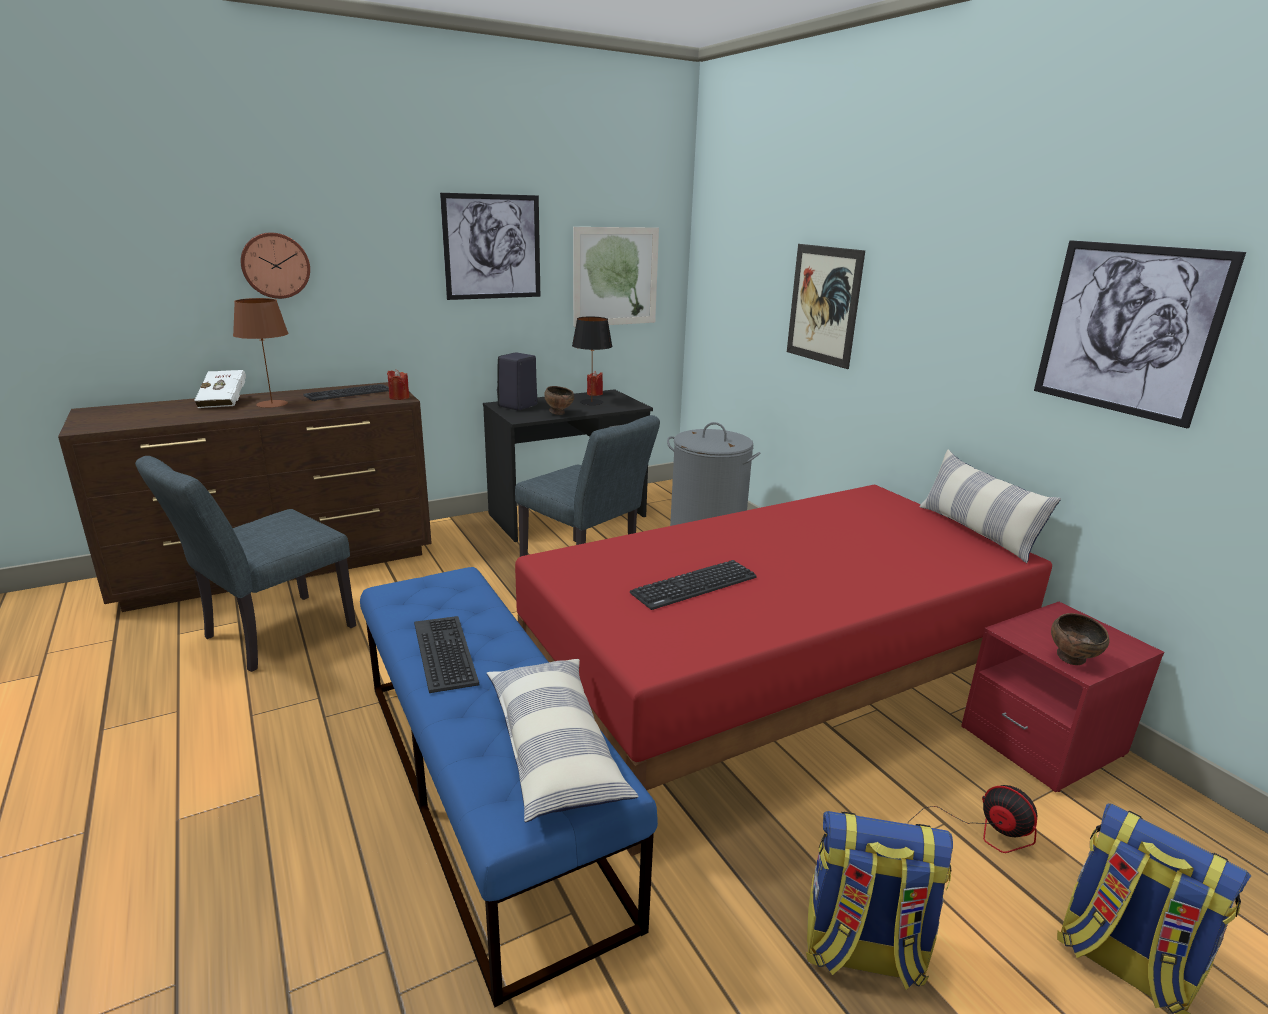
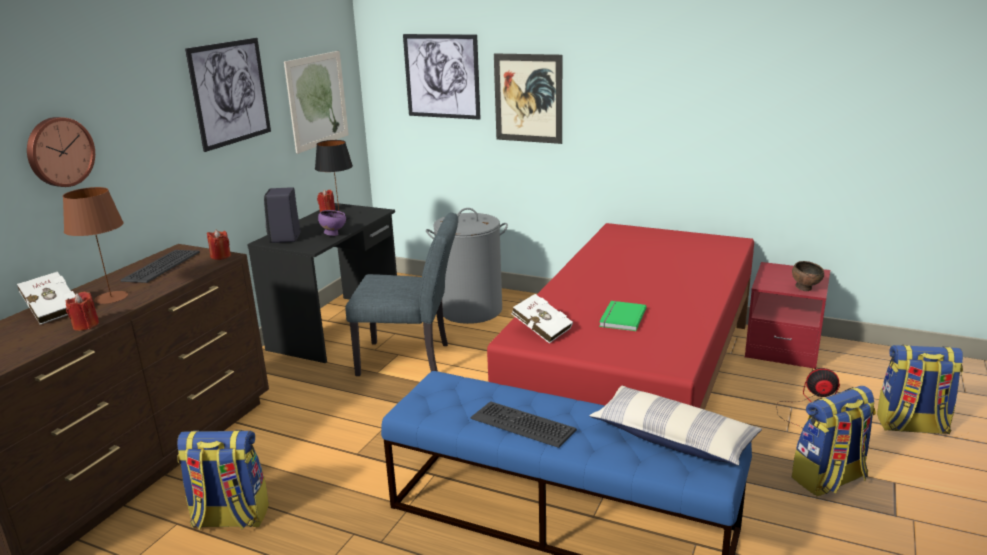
camera: 35 degrees left, 0 degrees up
(215, 417) = (85, 325): none -> red candle
(269, 636) = (230, 518): grey chair -> backpack
(559, 413) = (333, 234): brown bowl -> purple bowl
(589, 563) = (540, 330): none -> white book
(694, 585) = (621, 318): keyboard -> green book
(976, 532) = (700, 234): pillow -> none
(1127, 330) = (772, 89): picture -> picture (442, 76)

